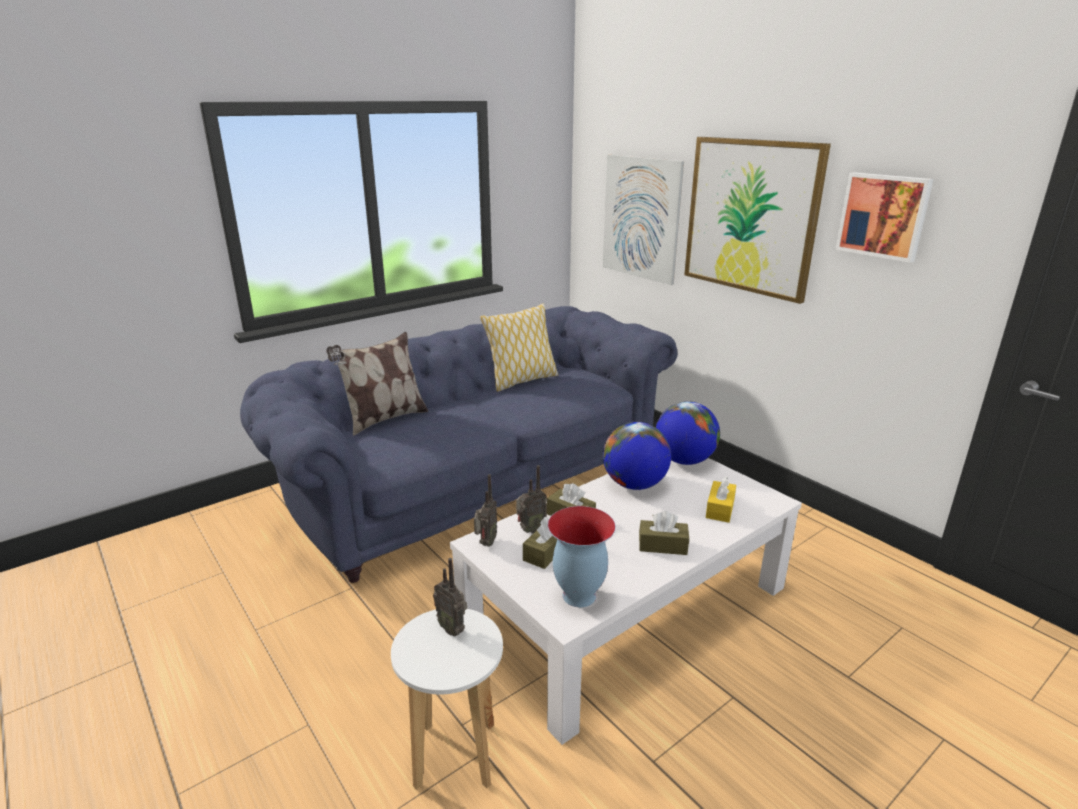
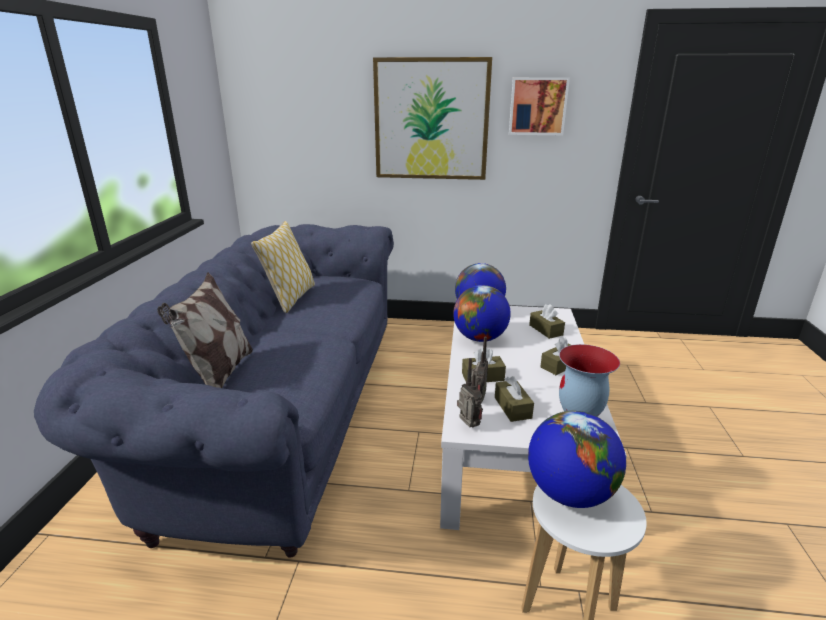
camera: 45 degrees left, 0 degrees up
(452, 628) = (569, 493): radio -> globe
(641, 218) = (318, 135): picture -> none
(720, 509) = (546, 330): yellow tissue box -> brown tissue box

